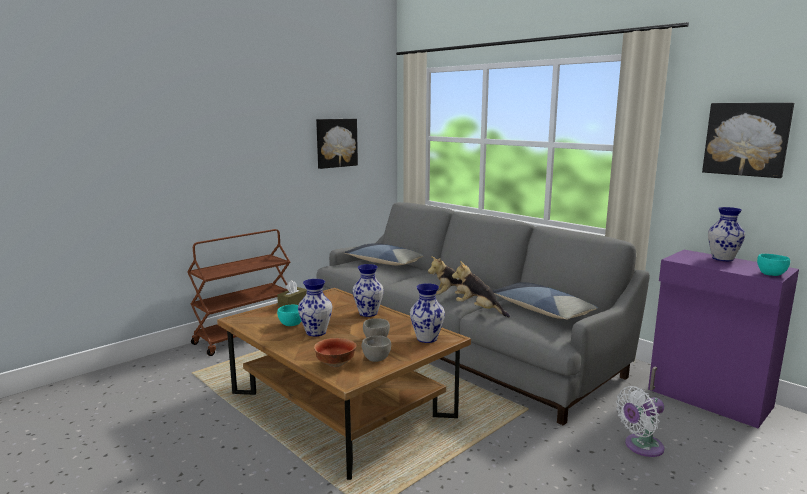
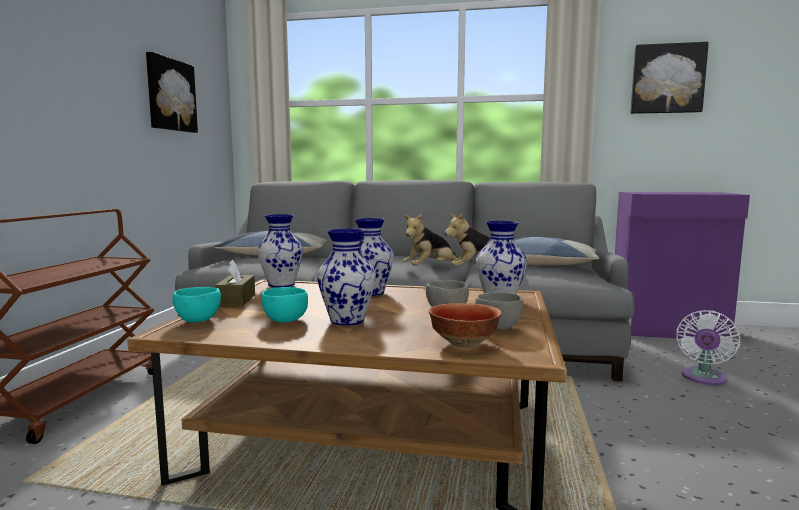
camera: 35 degrees left, 5 degrees down
(722, 258) = (664, 192): vase -> vase (280, 284)
(772, 274) = (726, 193): turquoise bowl -> turquoise bowl (199, 320)

